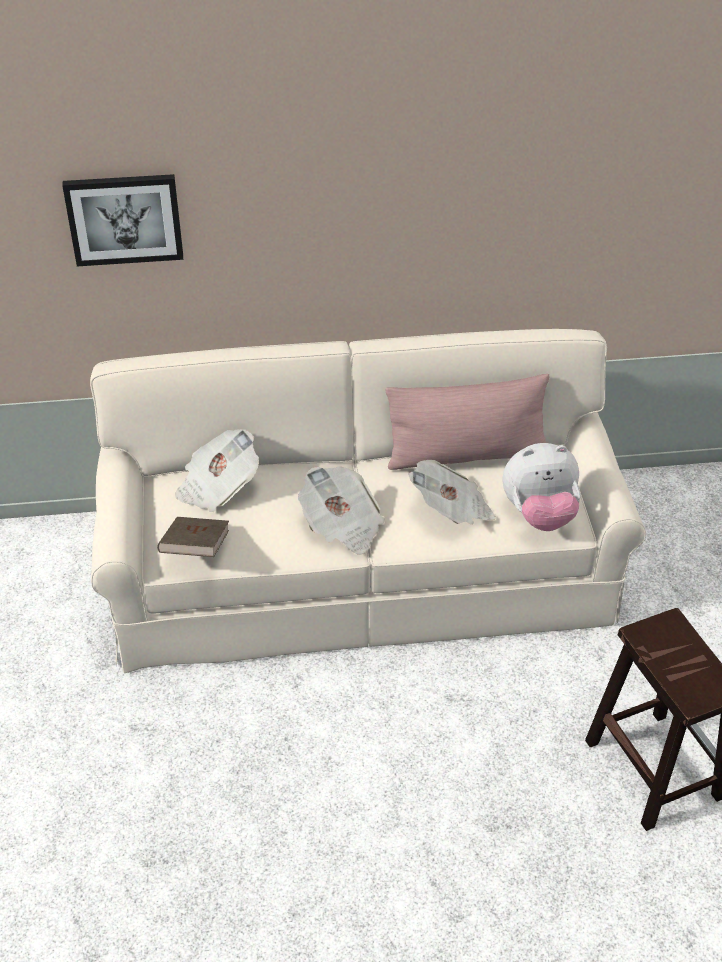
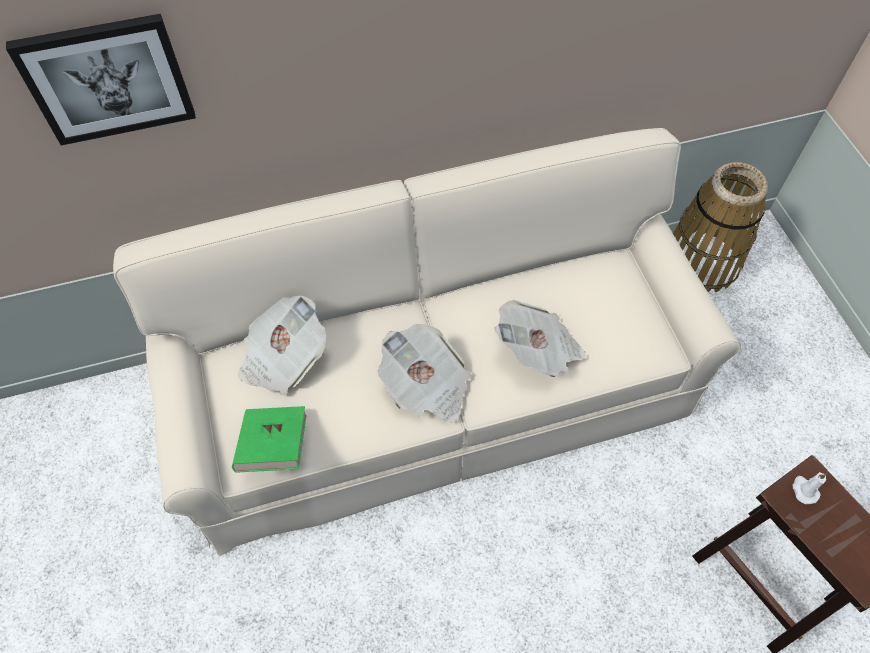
camera: 10 degrees left, 15 degrees up
(195, 549) = (274, 446): brown book -> green book
(466, 455) = (536, 276): pink pillow -> none
(539, 515) = (628, 342): plush toy -> none
(660, 630) = (804, 490): none -> white candle
(664, 496) = (701, 261): none -> basket

